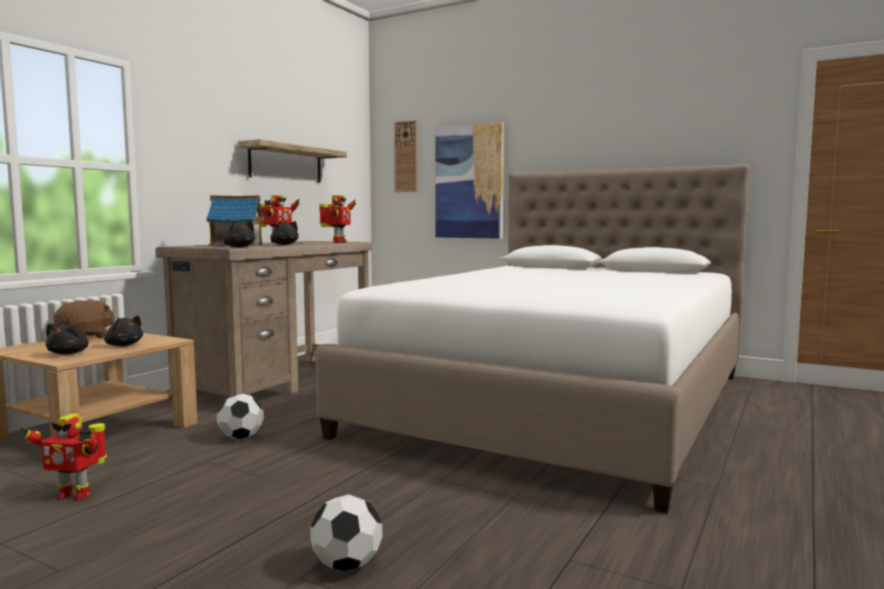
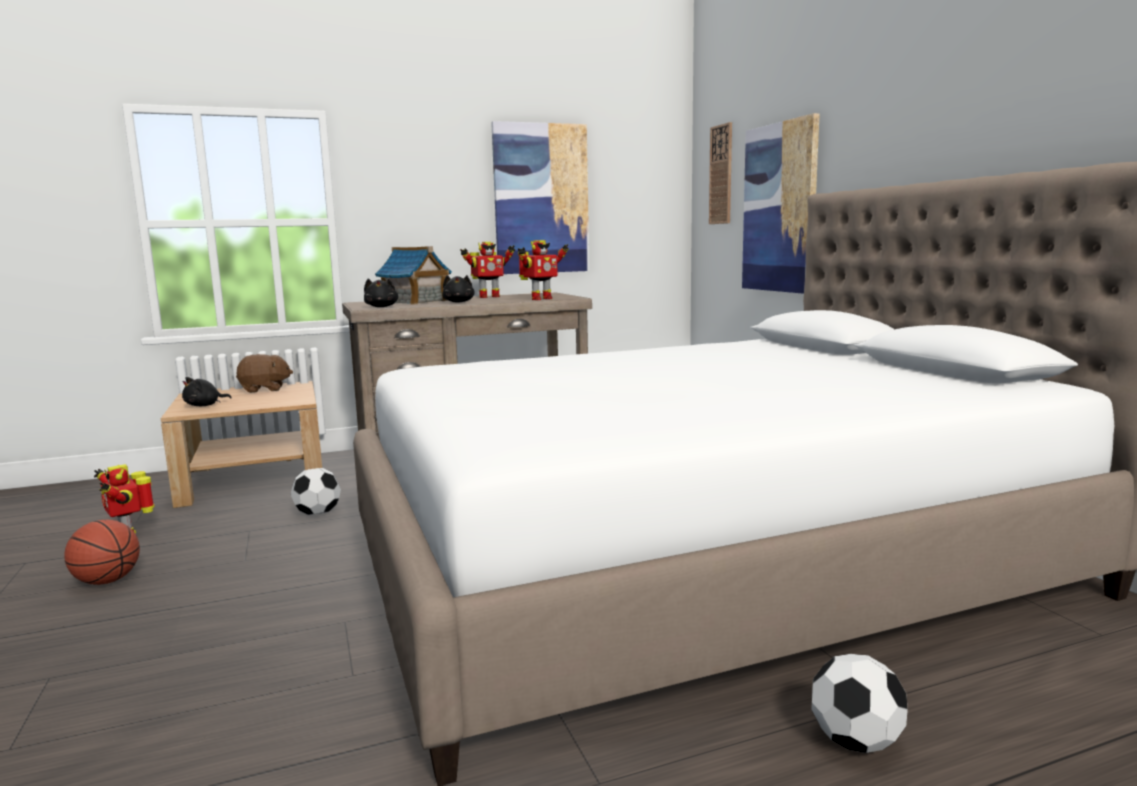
camera: 40 degrees right, 5 degrees up
(123, 345) = (256, 402): black plush toy -> none
(159, 522) = (107, 581): none -> basketball
(286, 163) = (541, 199): shelf -> picture
(347, 565) = (90, 683): football -> football (855, 741)

